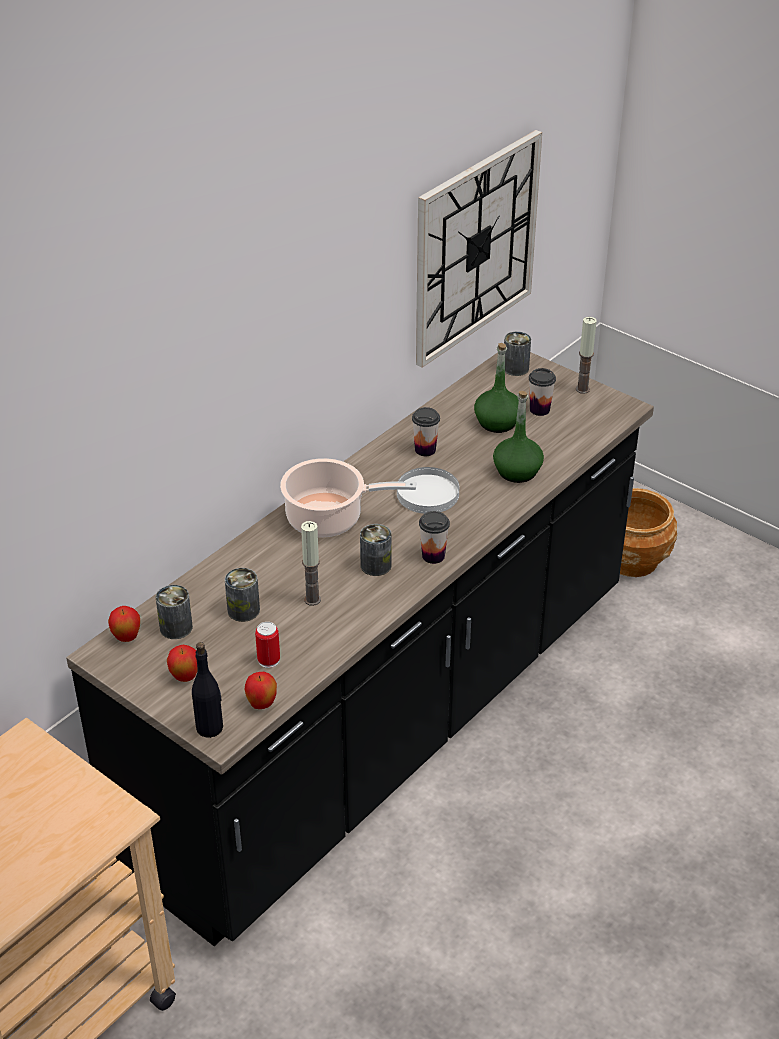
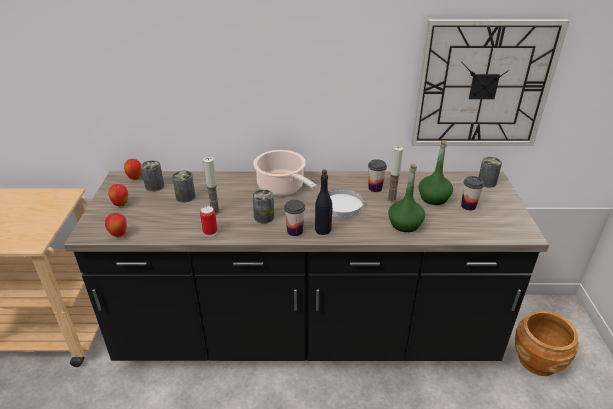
camera: 50 degrees right, 5 degrees down
(210, 727) = (89, 228): black bottle -> black bottle (323, 230)
(268, 660) = (155, 221): can -> can (210, 232)
(582, 389) = (512, 211): candle -> candle (391, 199)

